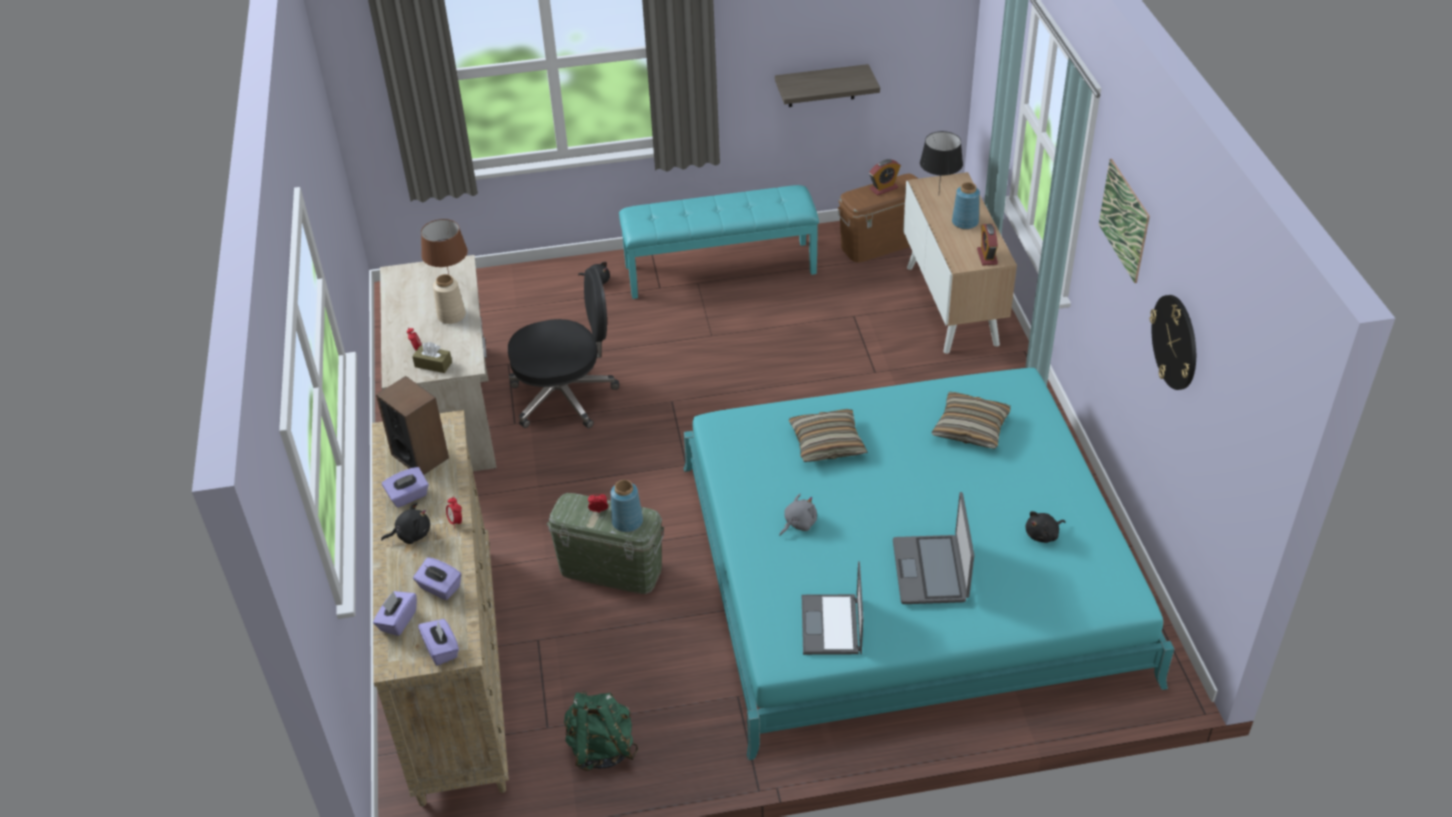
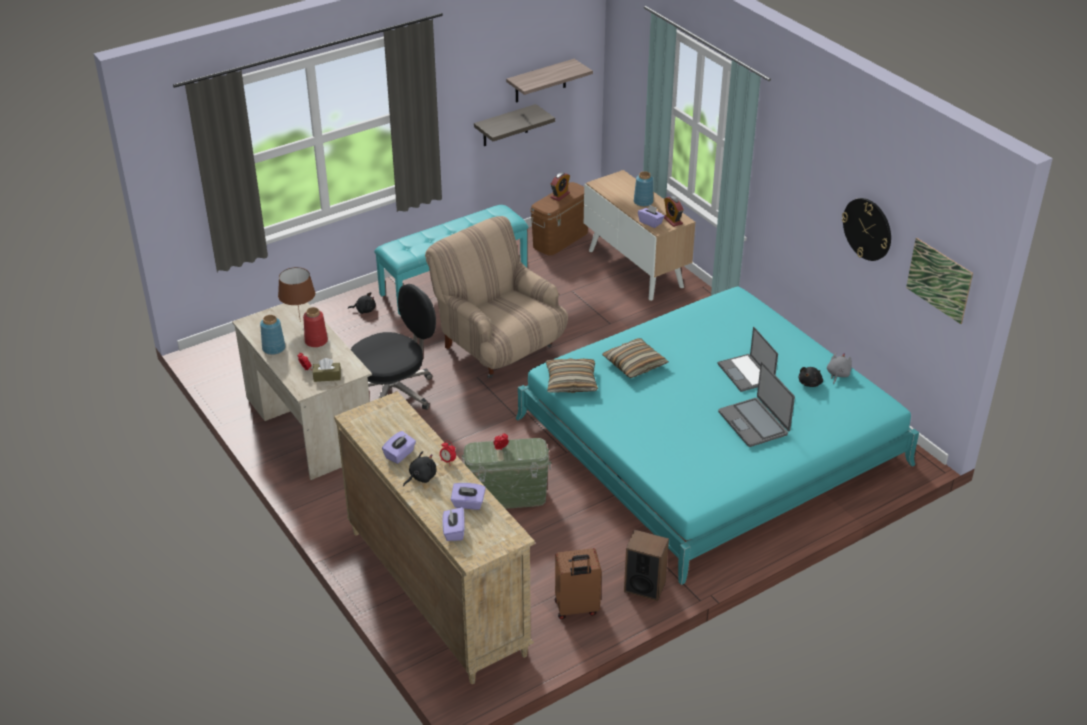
camera: 25 degrees left, 5 degrees down
(420, 456) = (388, 427): speaker -> speaker (644, 586)
(441, 649) = (499, 539): purple tissue box -> purple tissue box (650, 222)
(451, 316) = (316, 341): beige vase -> red vase
(601, 748) = (576, 608): green backpack -> brown suitcase
(628, 522) = (526, 450): blue vase -> blue vase (274, 348)
(720, 369) = (498, 347): none -> beige armchair
(798, 523) = (648, 418): grey plush toy -> grey plush toy (837, 375)
(831, 626) = (712, 472): laptop -> laptop (746, 373)
(877, 35) = (540, 81): none -> shelf
(938, 195) = (613, 188): black table lamp -> none
(971, 428) = (722, 332): pillow -> pillow (571, 382)
(1124, 220) = (800, 161): picture -> picture (939, 280)

